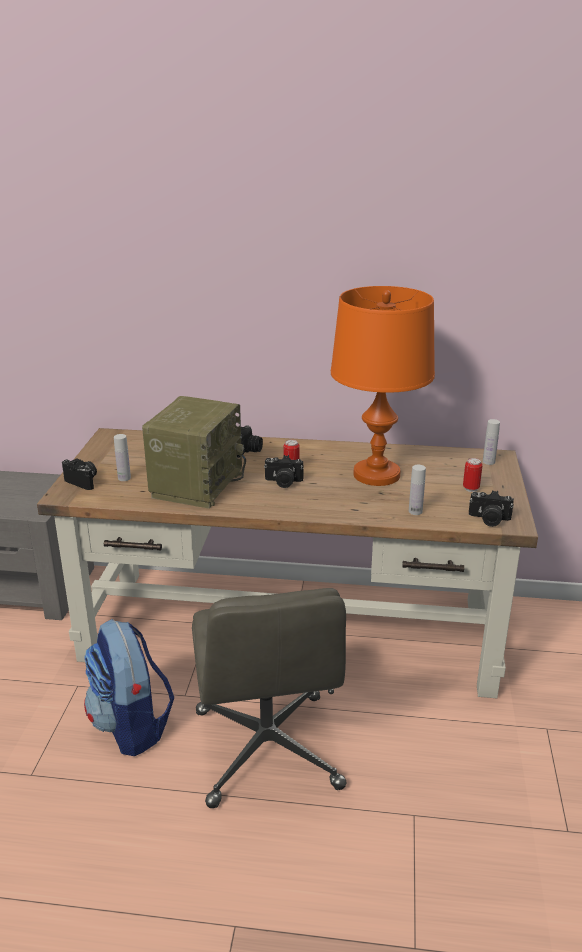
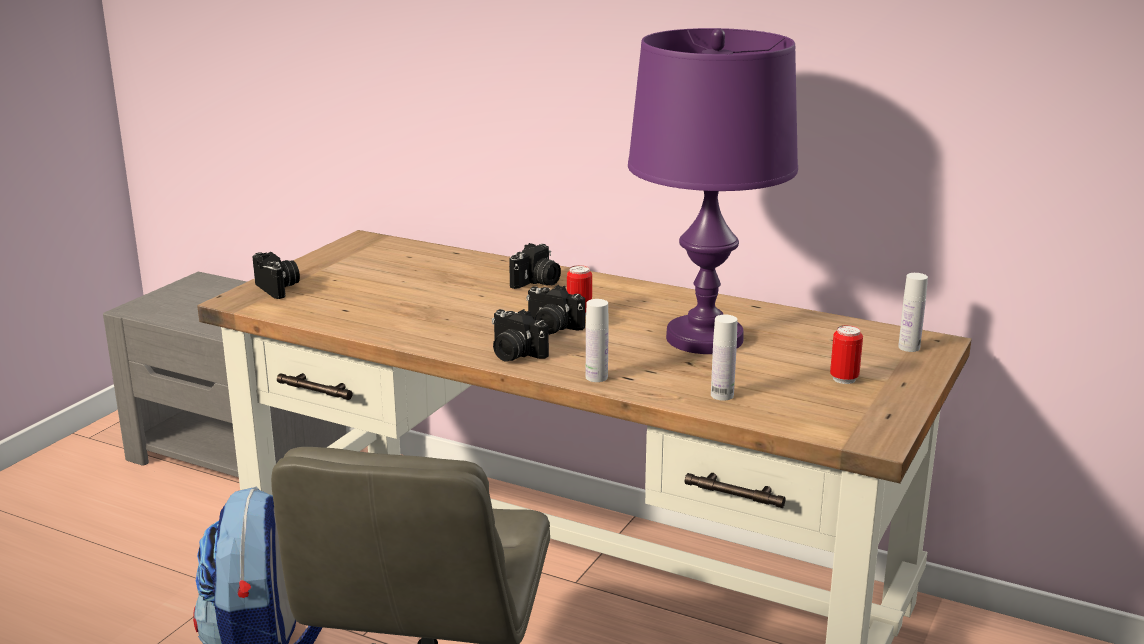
camera: 20 degrees right, 5 degrees down
(124, 478) = (335, 291): white bottle -> white bottle (596, 377)
(196, 484) = (426, 312): radio -> none
(376, 474) = (704, 338): orange table lamp -> purple table lamp
(489, 520) = (836, 425): camera -> camera (514, 354)

